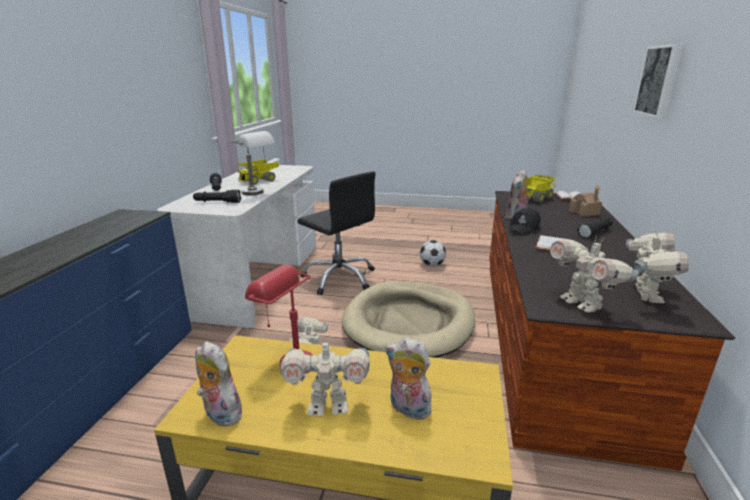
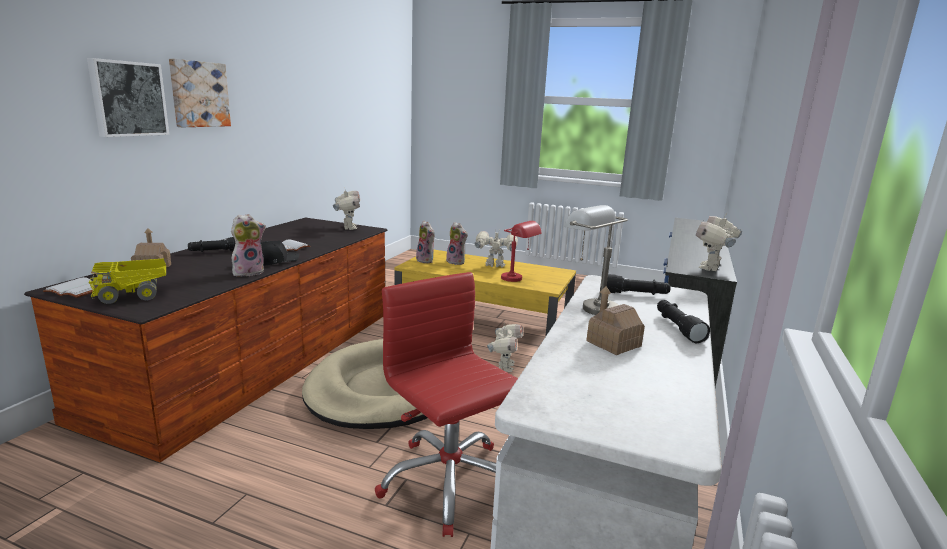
camera: 170 degrees left, 5 degrees down
(220, 414) = (547, 270): plush toy -> plush toy (426, 260)
(259, 181) = (613, 343): toy truck -> toy house
(339, 278) = (448, 482): black office chair -> red office chair
(432, 265) = (251, 490): football -> none
(645, 295) = (304, 226): toy robot -> toy robot (711, 268)
(701, 75) = (198, 94): none -> picture

